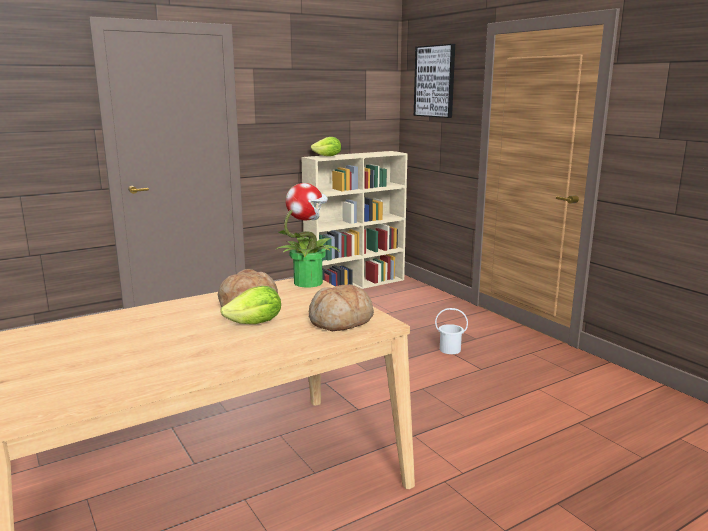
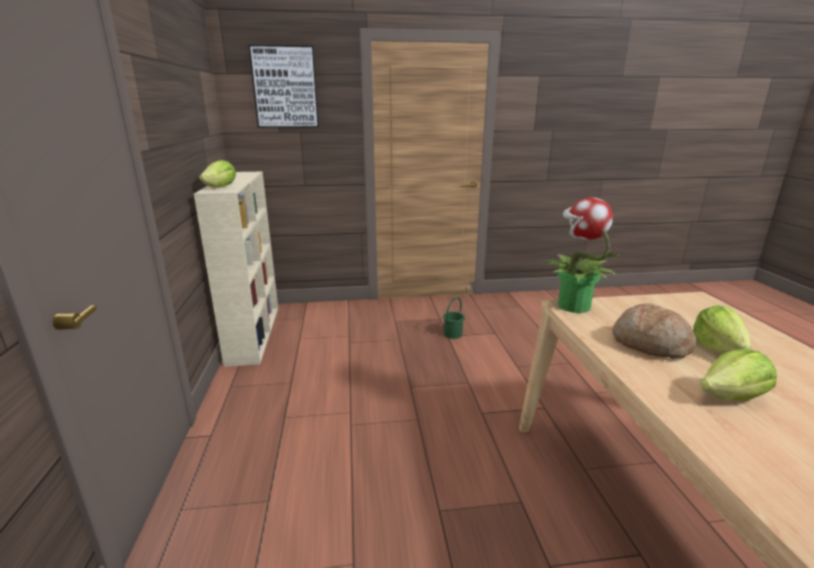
camera: 65 degrees left, 5 degrees up
(174, 323) = (732, 397): none -> lettuce
(341, 321) = (698, 311): bread -> none
(449, 349) = (452, 334): white bucket -> green bucket

